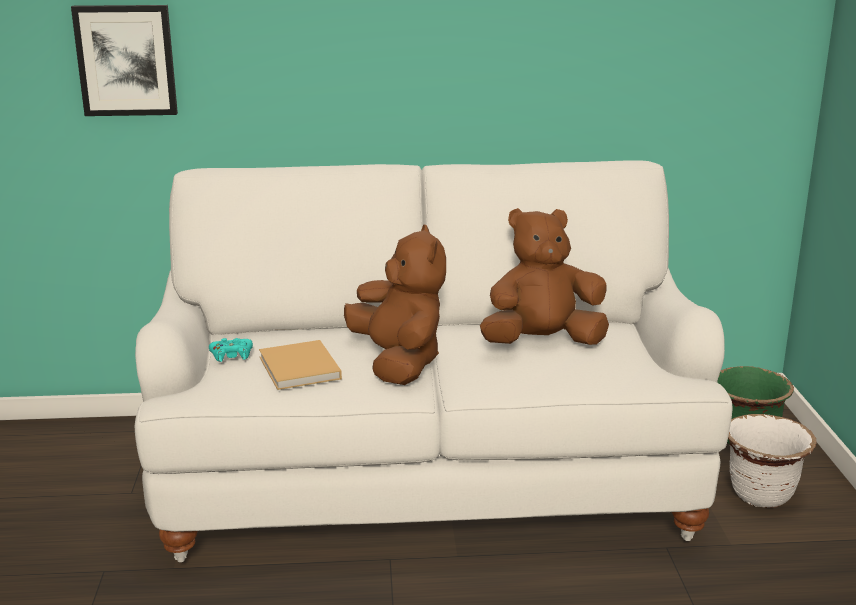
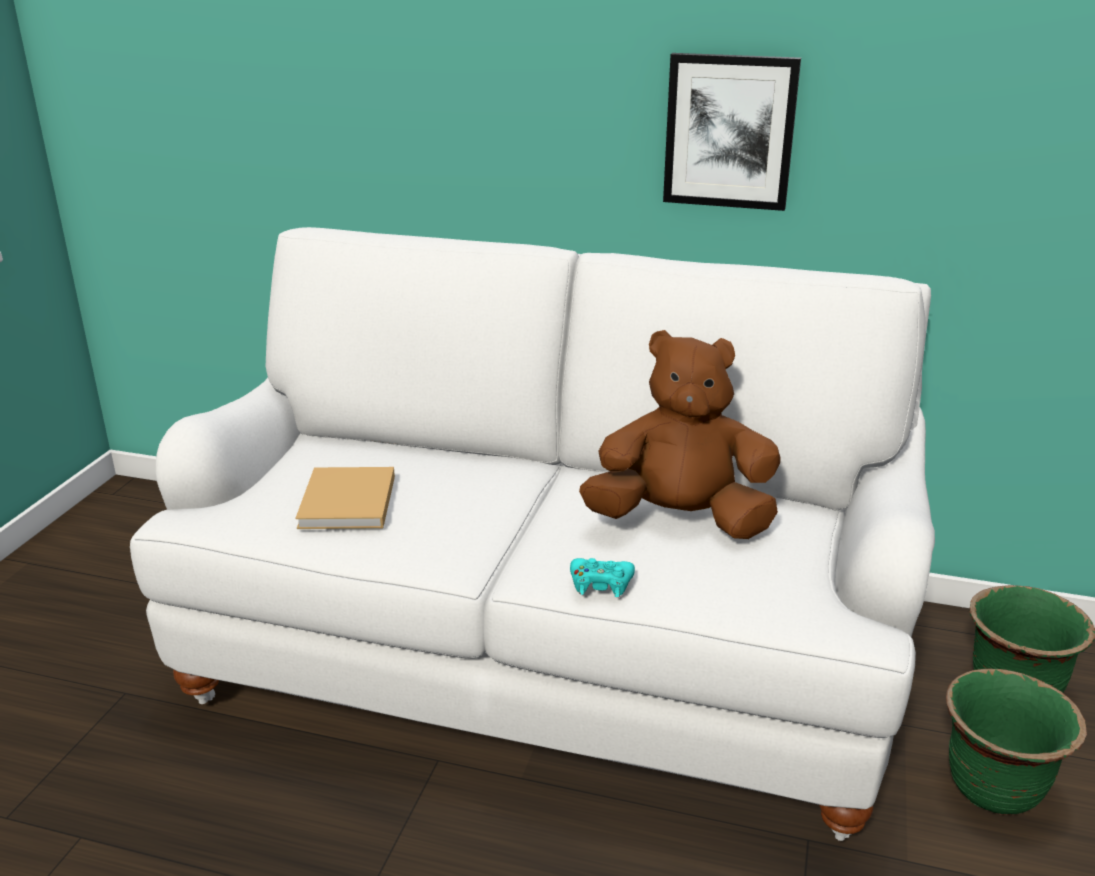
camera: 20 degrees right, 5 degrees up
(126, 60) = (260, 85): picture -> picture (729, 131)
(231, 355) = (287, 469): turquoise game controller -> turquoise game controller (601, 583)
(398, 363) = (479, 515): brown plush toy -> none
(761, 495) = (994, 789): white planter -> green planter

